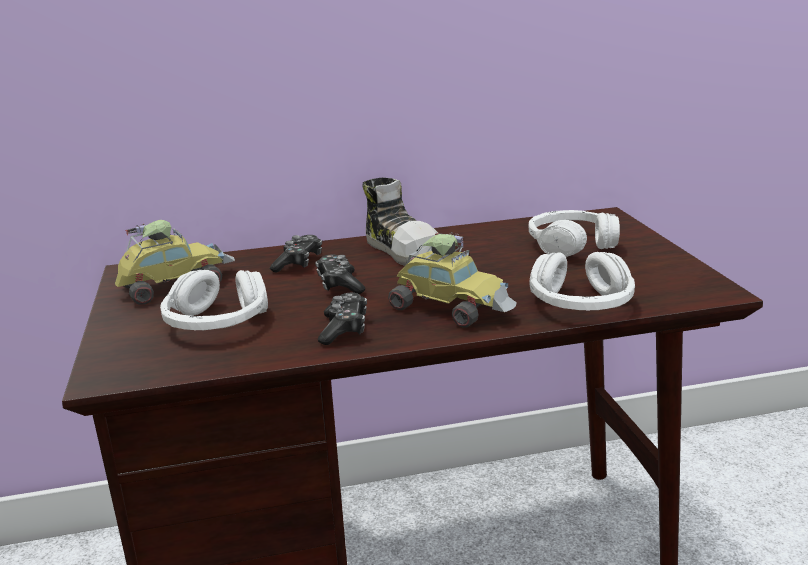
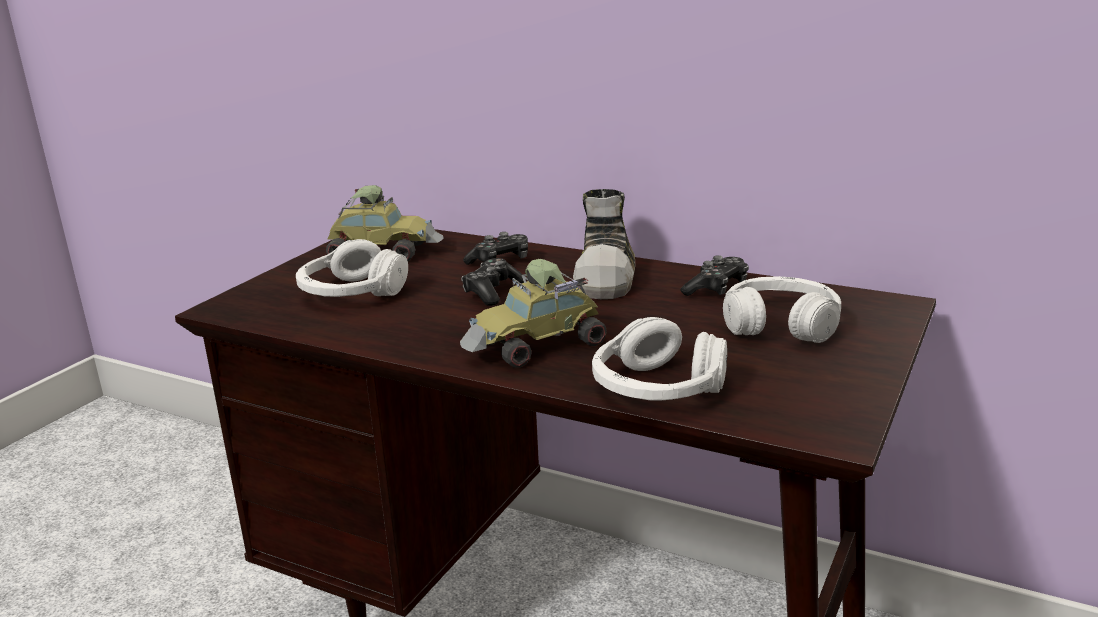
camera: 40 degrees right, 0 degrees up
(344, 328) = (421, 332): game controller -> game controller (716, 288)
(451, 306) = (538, 345): toy car -> toy car turned 75 degrees clockwise

